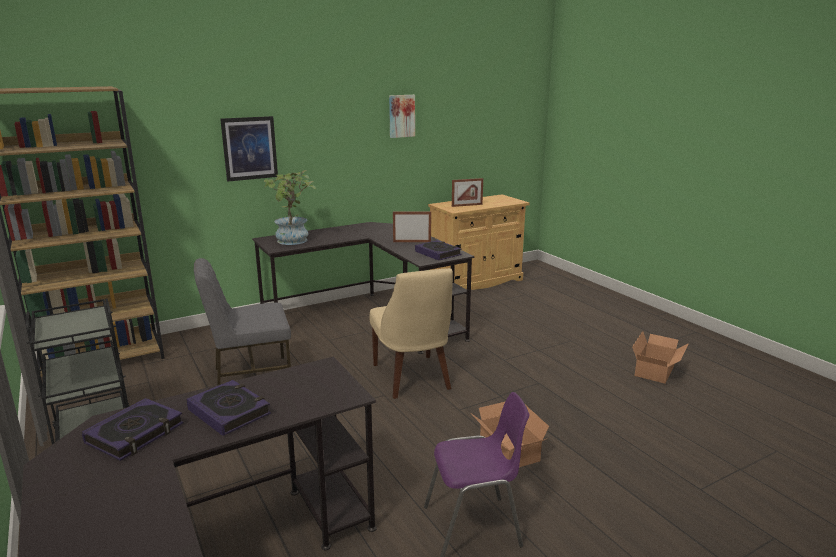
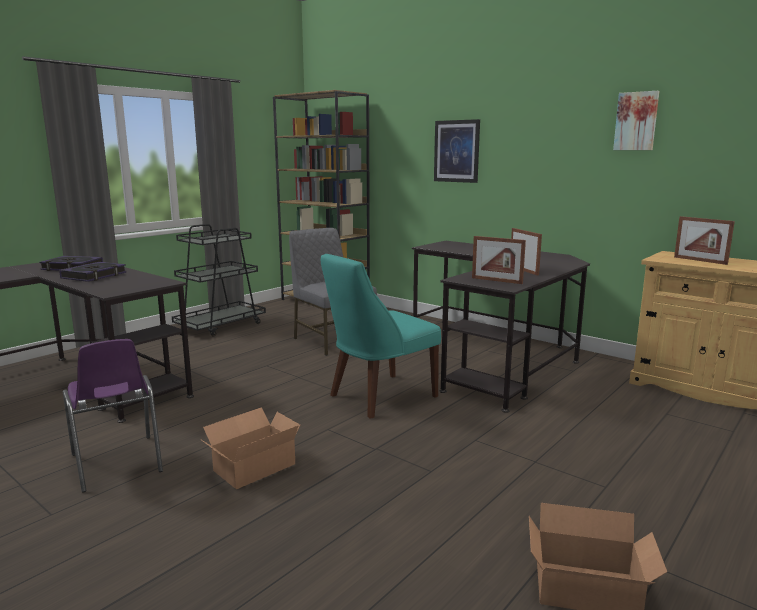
camera: 70 degrees right, 5 degrees down
(293, 242) = (453, 247): potted plant -> none
(412, 378) = (378, 397): beige chair -> turquoise chair
(438, 253) = (496, 280): book -> picture frame

